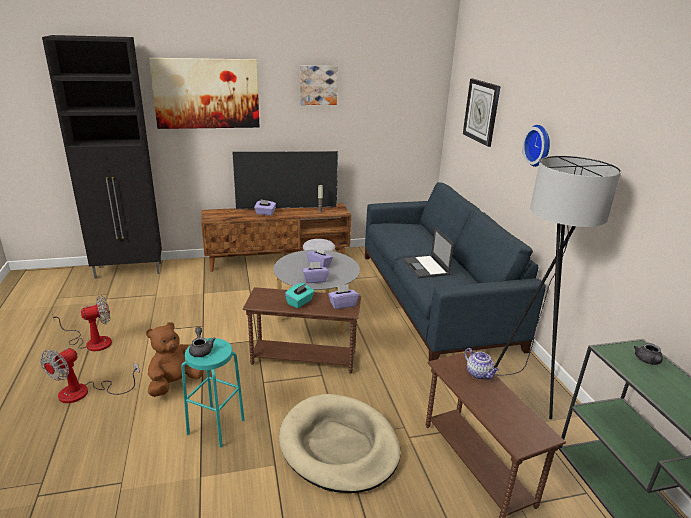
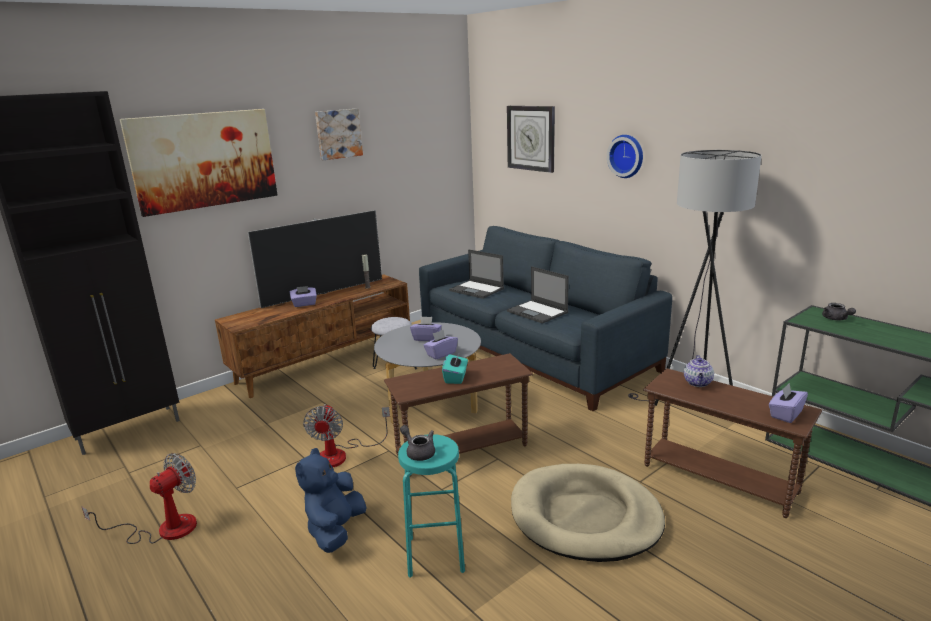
camera: 25 degrees left, 5 degrees down
(84, 392) = (219, 589): fan -> fan (341, 454)
(175, 383) = (335, 530): brown plush toy -> blue plush toy
(342, 304) = (503, 366): purple tissue box -> purple tissue box (785, 414)
(401, 234) = (477, 290): none -> laptop
(479, 374) = (698, 383): teapot -> teapot turned 75 degrees clockwise

